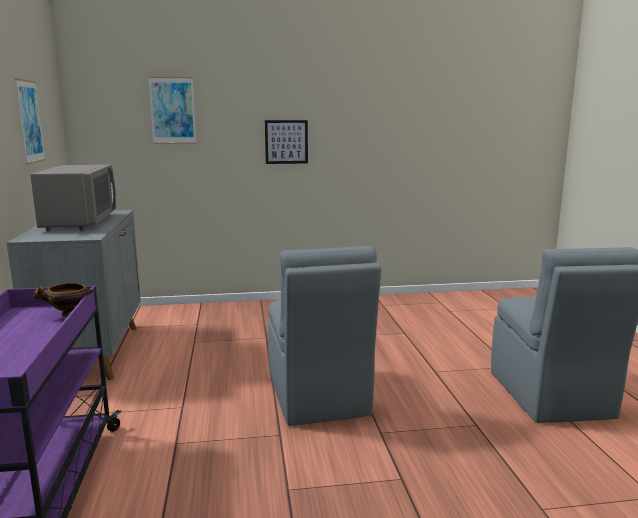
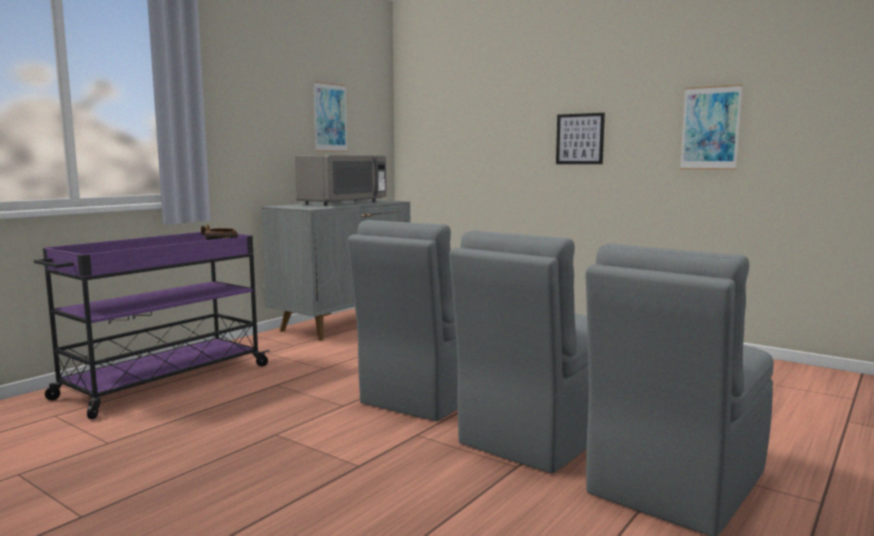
camera: 45 degrees right, 5 degrees down
(173, 110) = (474, 108): picture -> picture (710, 128)
(442, 397) = (536, 436): none -> grey chair

